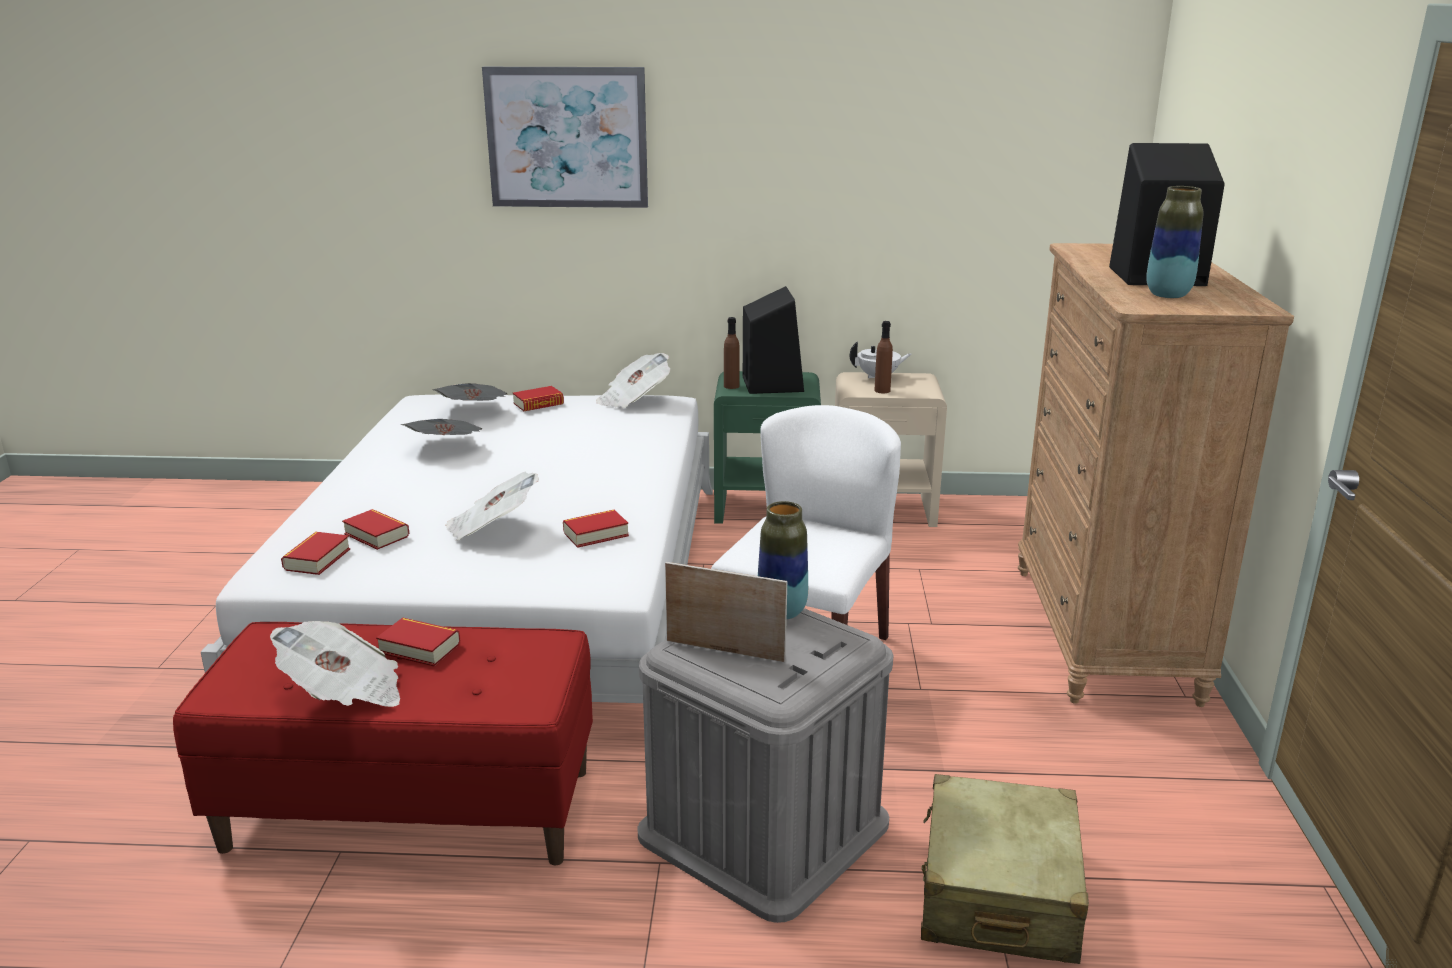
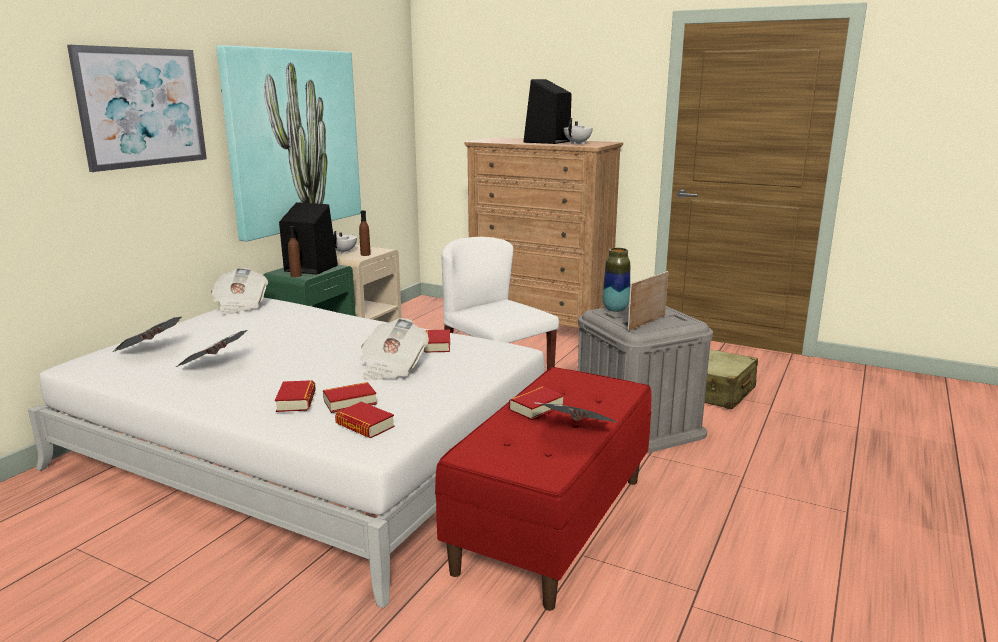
camera: 65 degrees left, 5 degrees down
(538, 404) = (185, 330): book -> book (296, 401)
(814, 196) = (293, 140): none -> picture
(1168, 295) = (578, 143): vase -> white teapot

